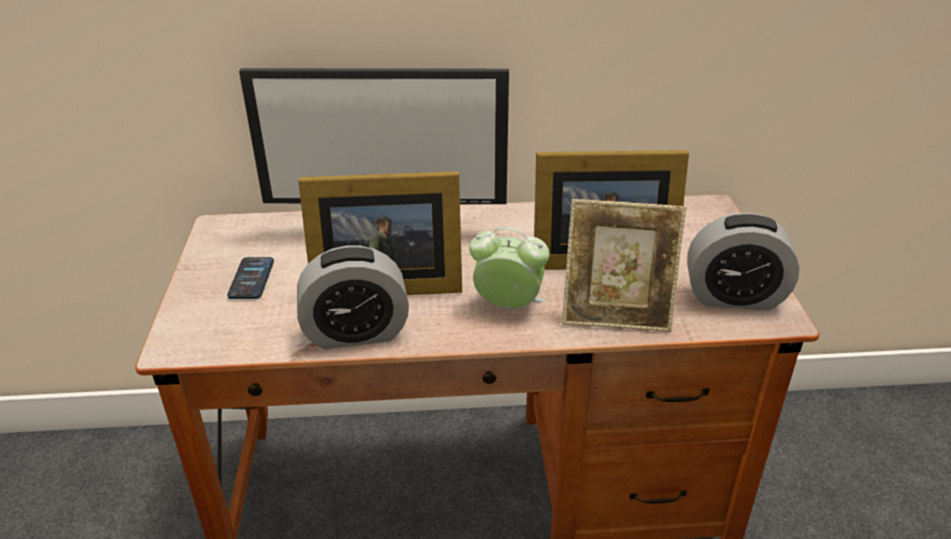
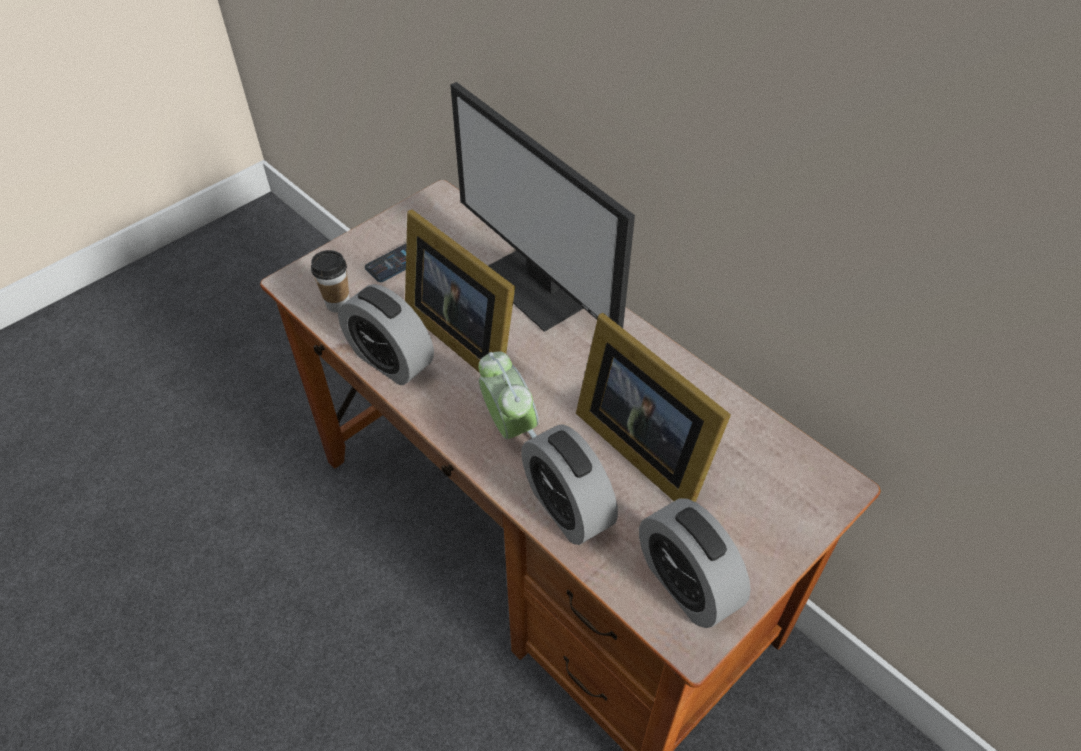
camera: 50 degrees right, 15 degrees up
(245, 333) = (338, 304): none -> cup
(616, 316) = (567, 507): picture frame -> alarm clock

